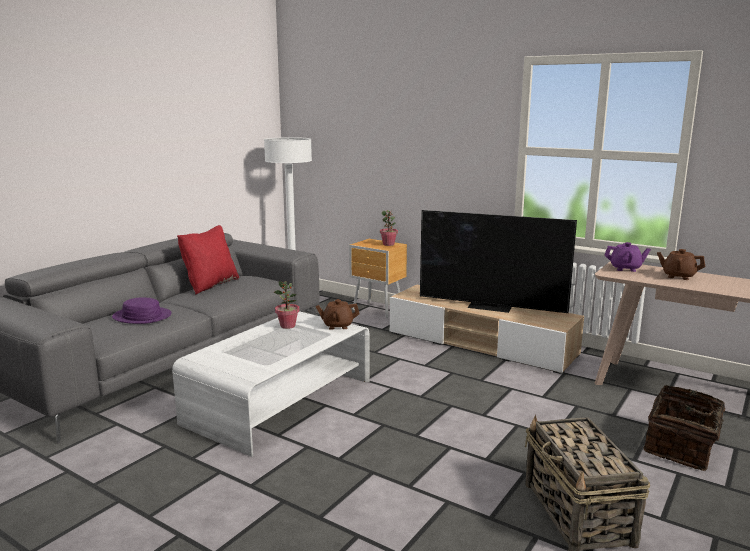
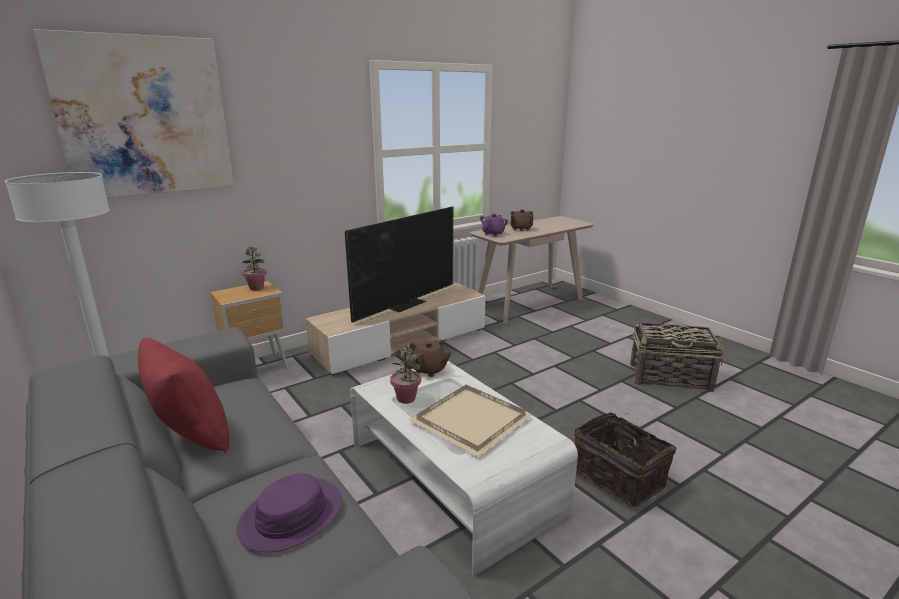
camera: 70 degrees left, 5 degrees up
(266, 349) = (473, 421): none -> beige tray
(337, 326) = (429, 370): brown teapot -> brown teapot turned 75 degrees counterclockwise
(353, 106) = (145, 117): none -> picture
(681, 447) = (598, 326): basket -> basket (619, 476)

